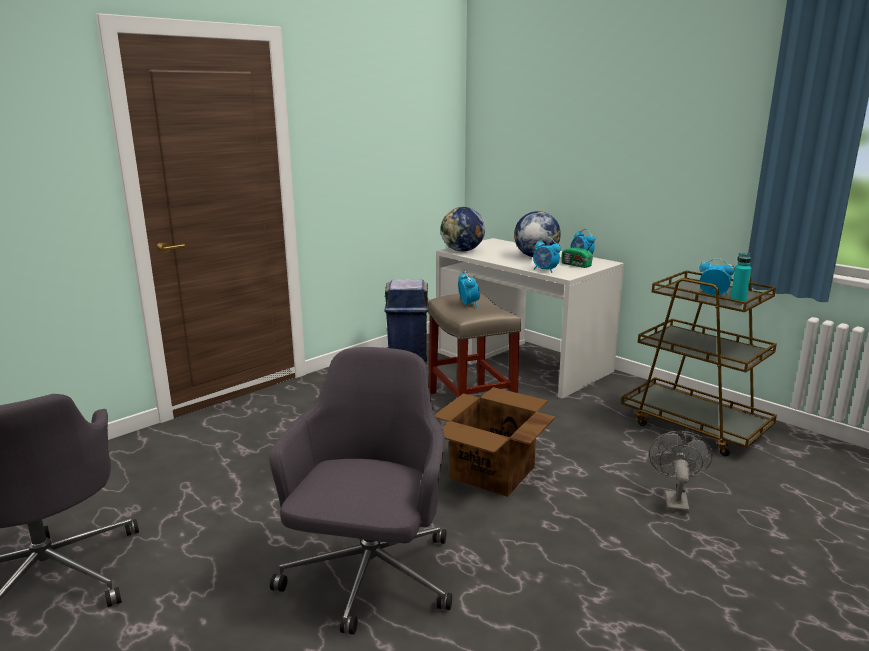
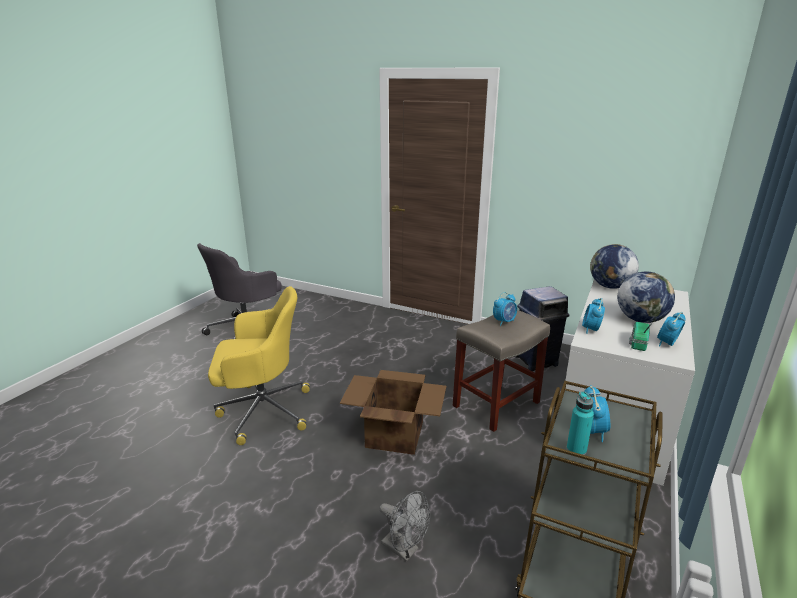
camera: 70 degrees right, 5 degrees up
(369, 578) = (262, 411): grey office chair -> yellow office chair
(674, 499) = (404, 549): grey fan -> grey fan turned 45 degrees clockwise

